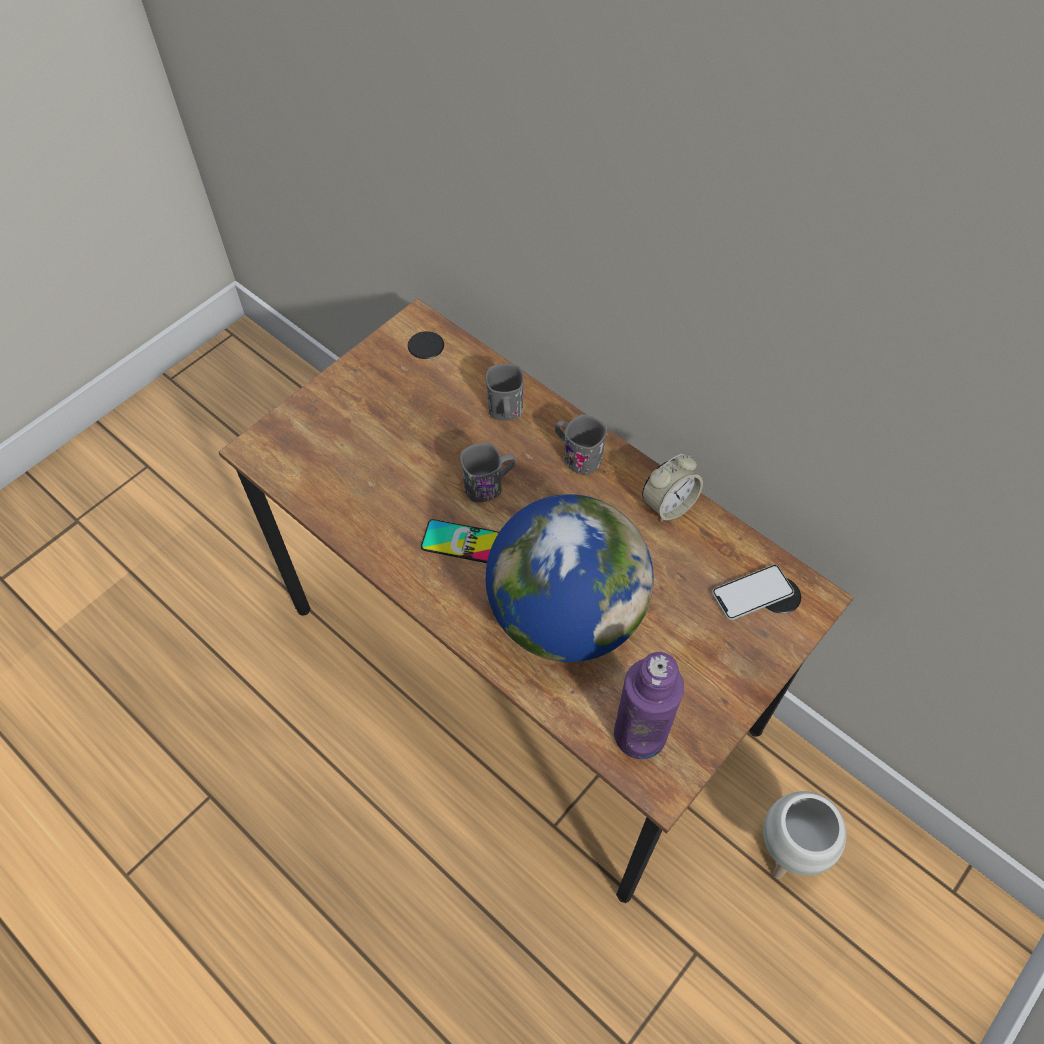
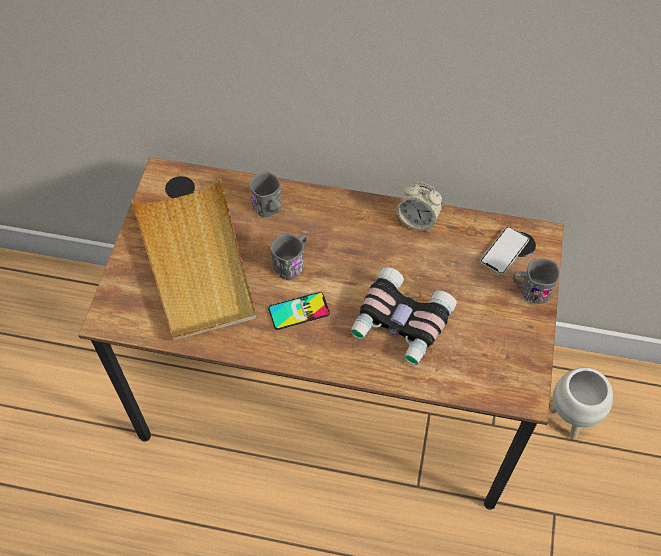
camera: 30 degrees left, 0 degrees up
(387, 433) = (196, 262): none -> beige tray
(565, 615) = (400, 324): globe -> binoculars
(577, 456) = (337, 216): grey mug -> grey mug (530, 291)
(640, 733) = (494, 373): purple bottle -> none
(668, 505) = (417, 220): alarm clock -> alarm clock turned 90 degrees clockwise

